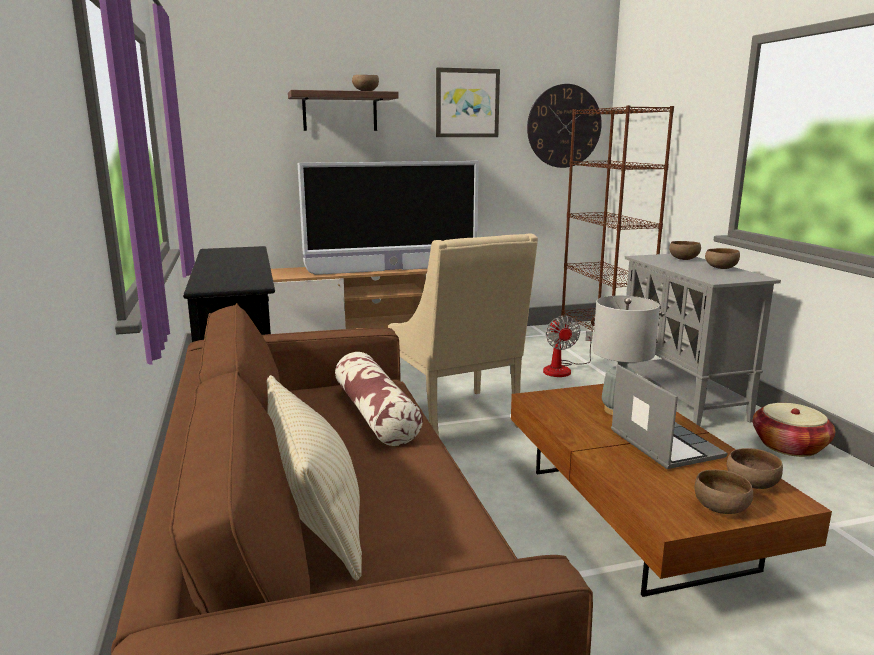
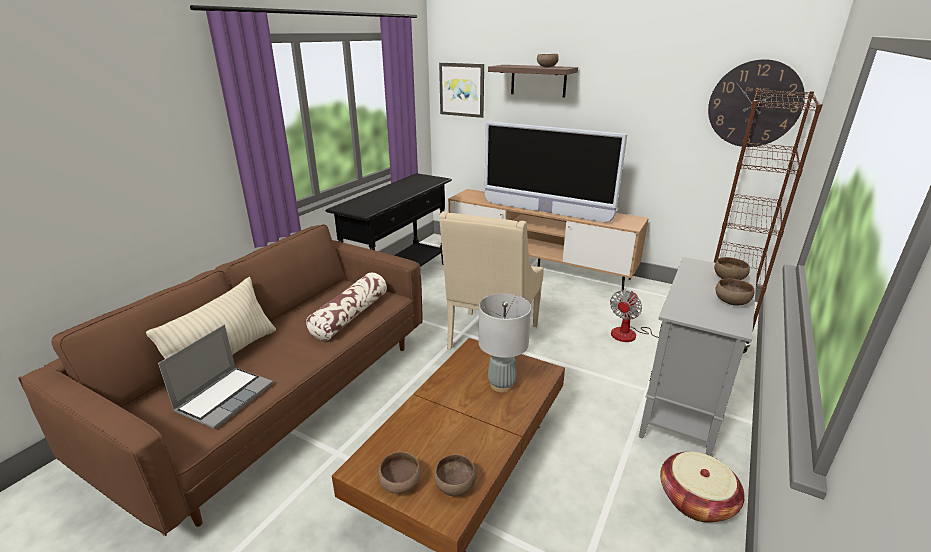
camera: 45 degrees right, 10 degrees up
(467, 103) = (648, 77): picture -> picture (462, 90)
(663, 444) = (471, 424): laptop -> laptop (225, 397)

